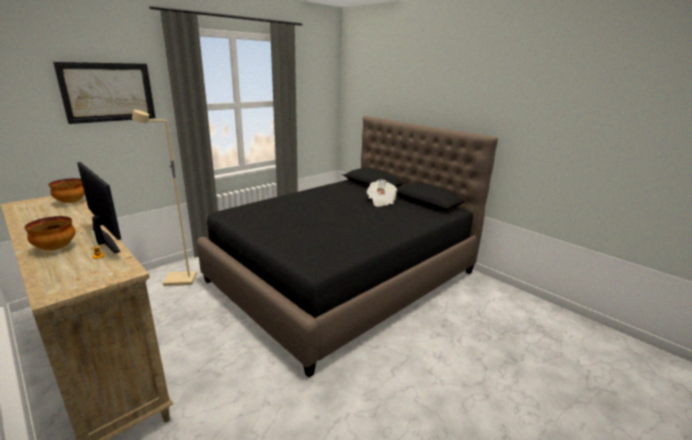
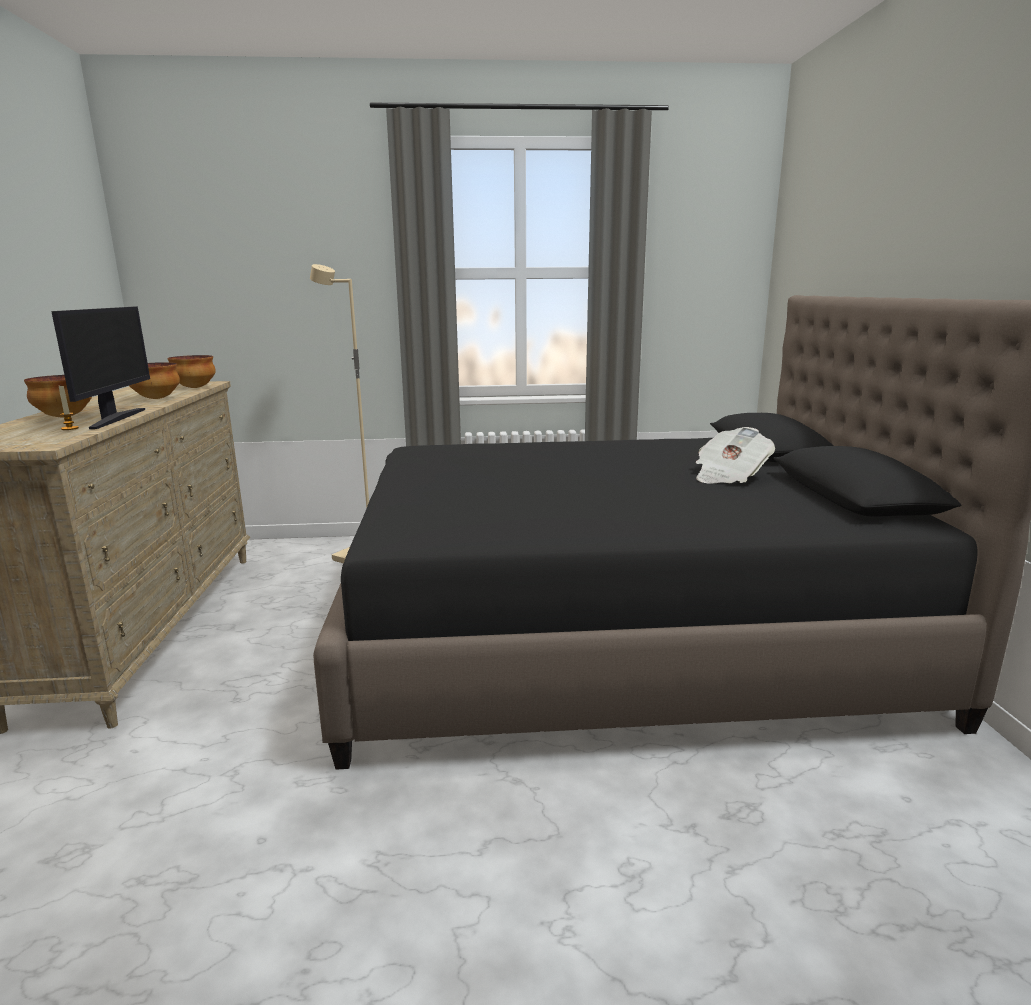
camera: 40 degrees right, 5 degrees down
(74, 217) = (157, 398): none -> bowl
(108, 92) = (309, 244): picture -> none

